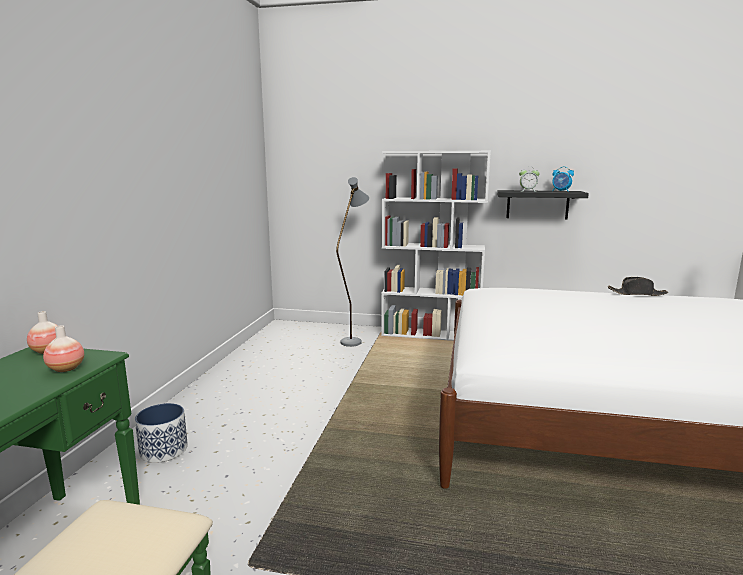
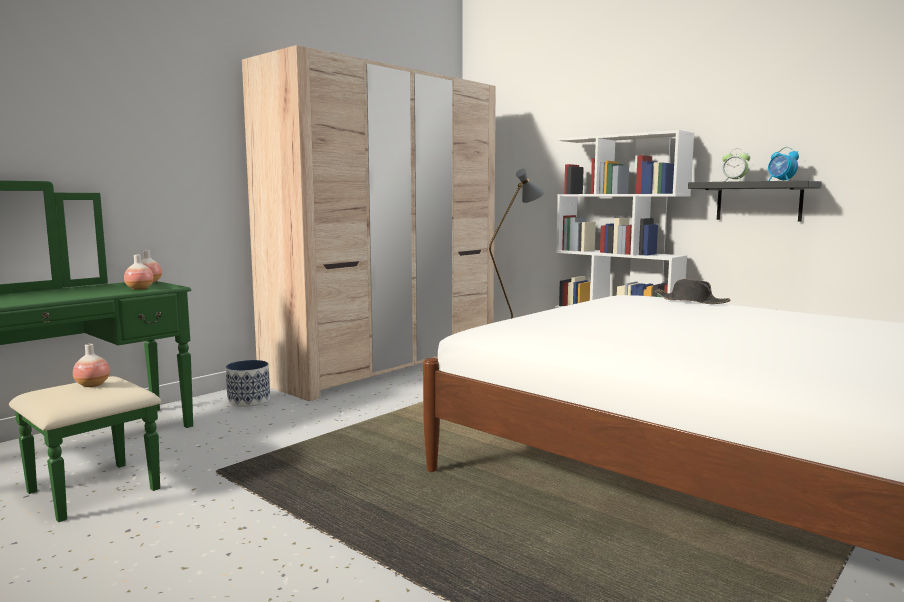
camera: 30 degrees right, 5 degrees down
(110, 532) = (92, 385): none -> vase
(253, 369) = (387, 365): none -> beige wardrobe
(637, 294) = (814, 312): black hat -> black hat (691, 301)

